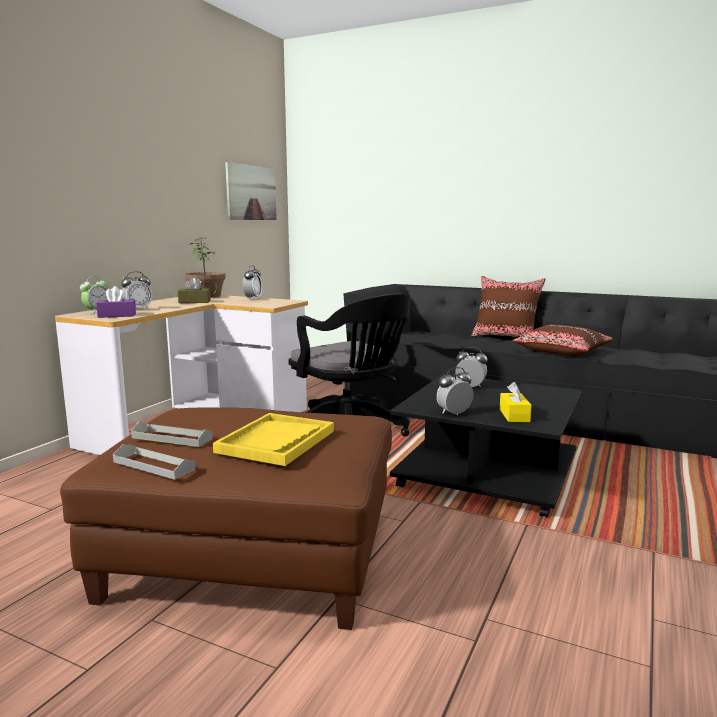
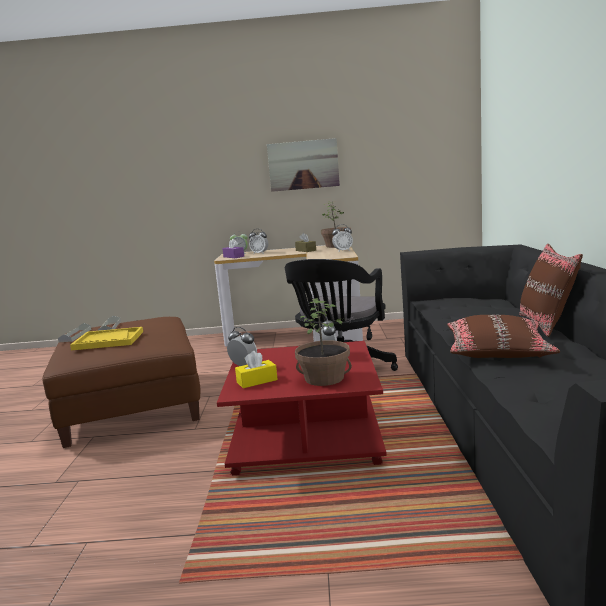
camera: 65 degrees right, 0 degrees up
(251, 193) = (420, 156): picture -> picture (303, 165)
(489, 473) = (308, 437): black coffee table -> red coffee table
(536, 397) = (324, 378): none -> potted plant

